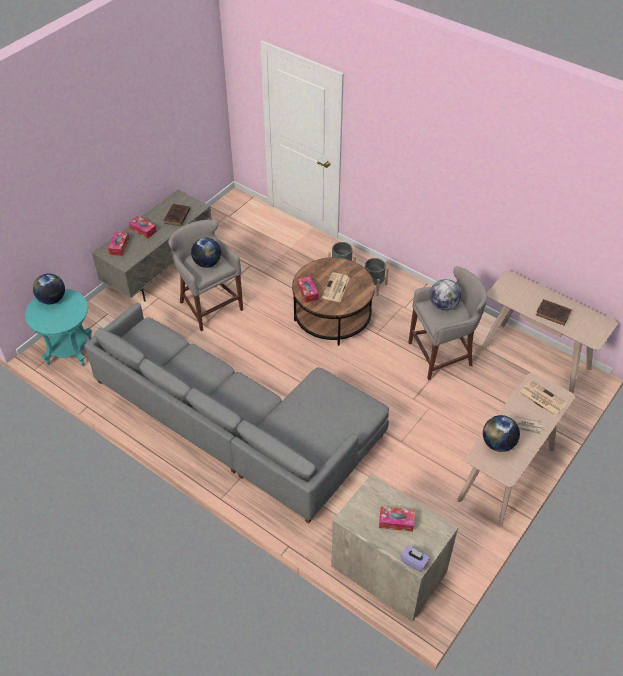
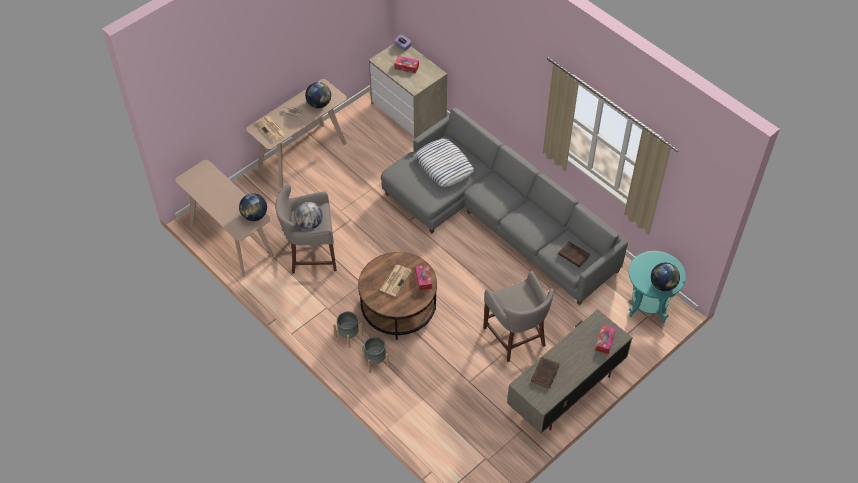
camera: 170 degrees left, 5 degrees up
(143, 230) = (581, 359): tissue box -> none
(207, 263) = (516, 299): globe -> globe (254, 216)
(311, 422) = (444, 166): none -> pillow
(554, 314) = (222, 193): brown book -> brown book (573, 255)

